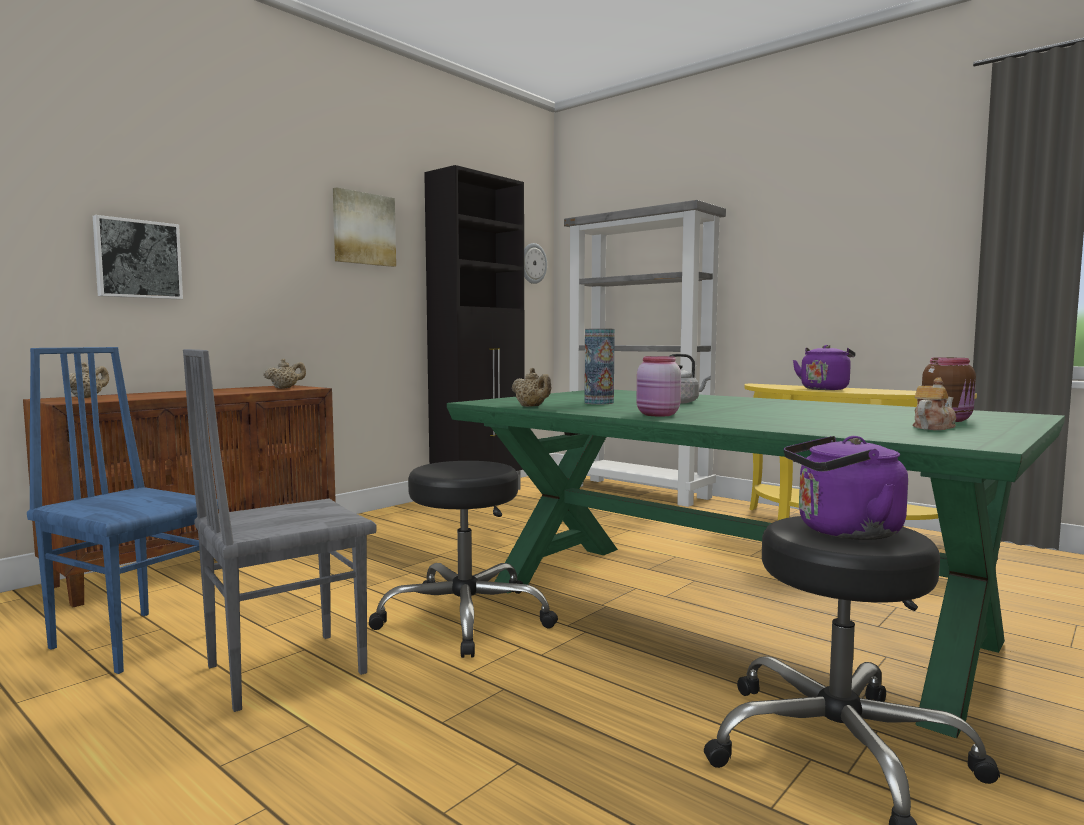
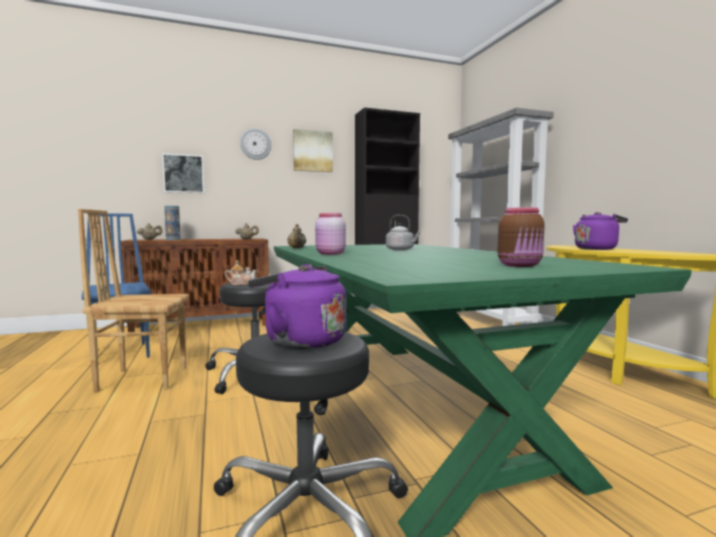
camera: 30 degrees right, 0 degrees up
(284, 669) = (143, 379): grey chair -> brown chair
(532, 263) = (440, 166): wall clock -> wall clock (255, 144)
(599, 403) = (349, 248): vase -> vase (173, 239)
(932, 427) = (462, 268): teapot -> teapot (241, 284)

